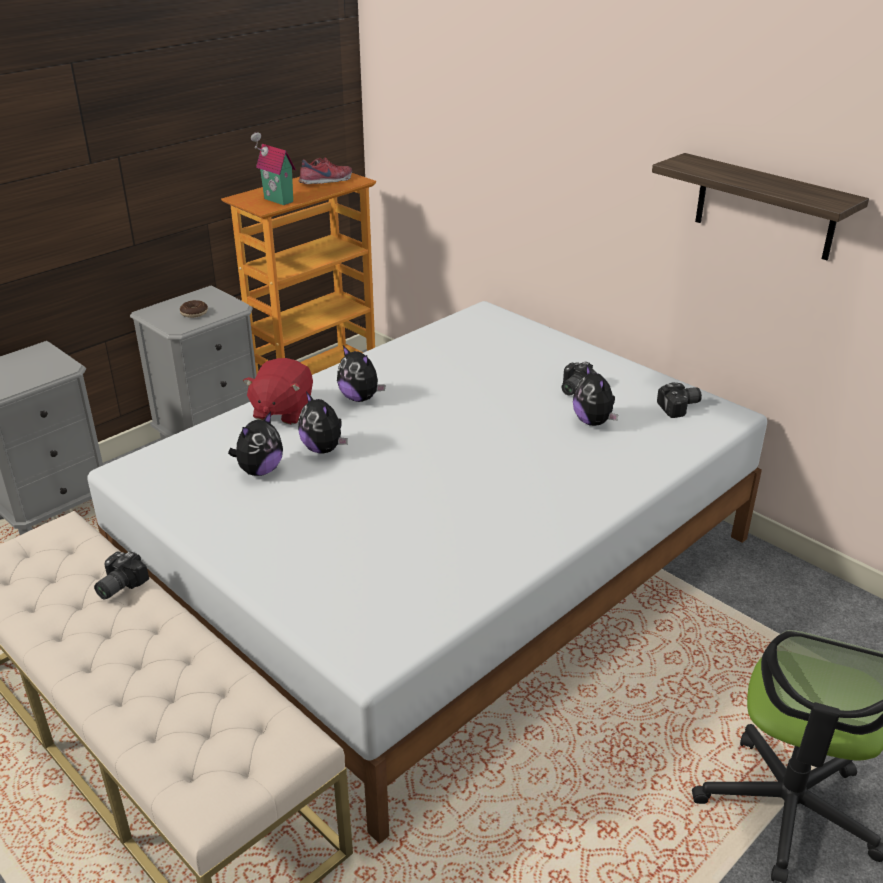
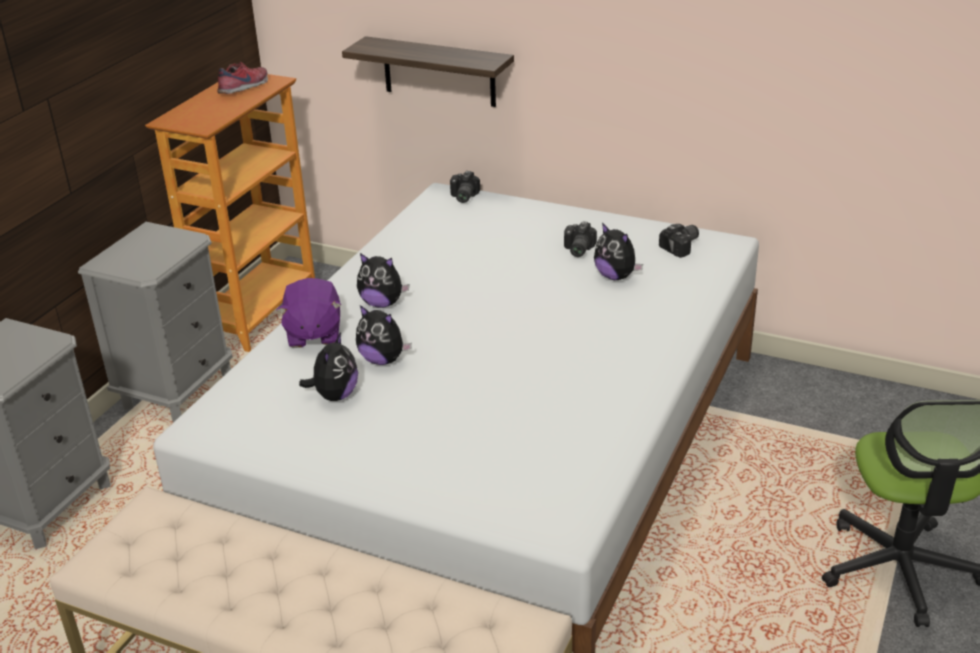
camera: 20 degrees left, 0 degrees up
(118, 585) = (255, 541): camera -> camera (462, 197)
(194, 313) = (152, 254): donut -> none
(276, 201) = (209, 117): toy house -> none
(282, 411) = (313, 334): red plush toy -> purple plush toy
(765, 207) = (731, 47): shelf -> shelf (439, 72)

